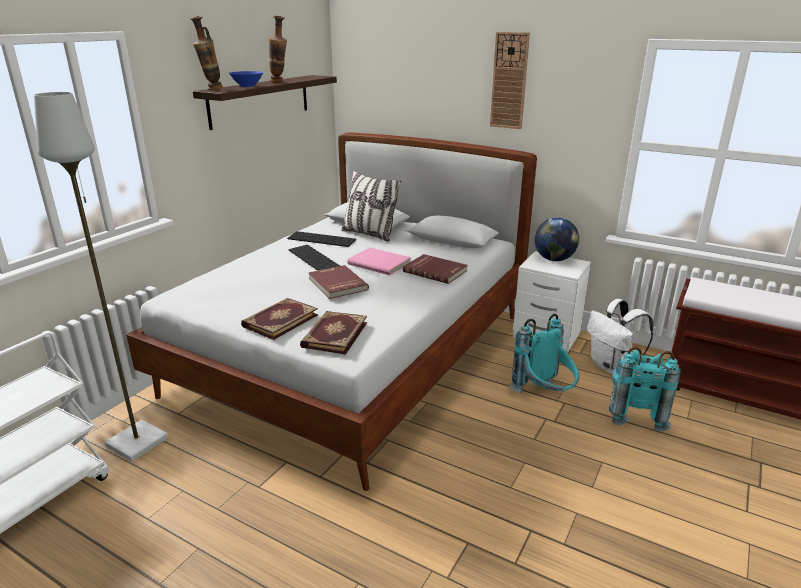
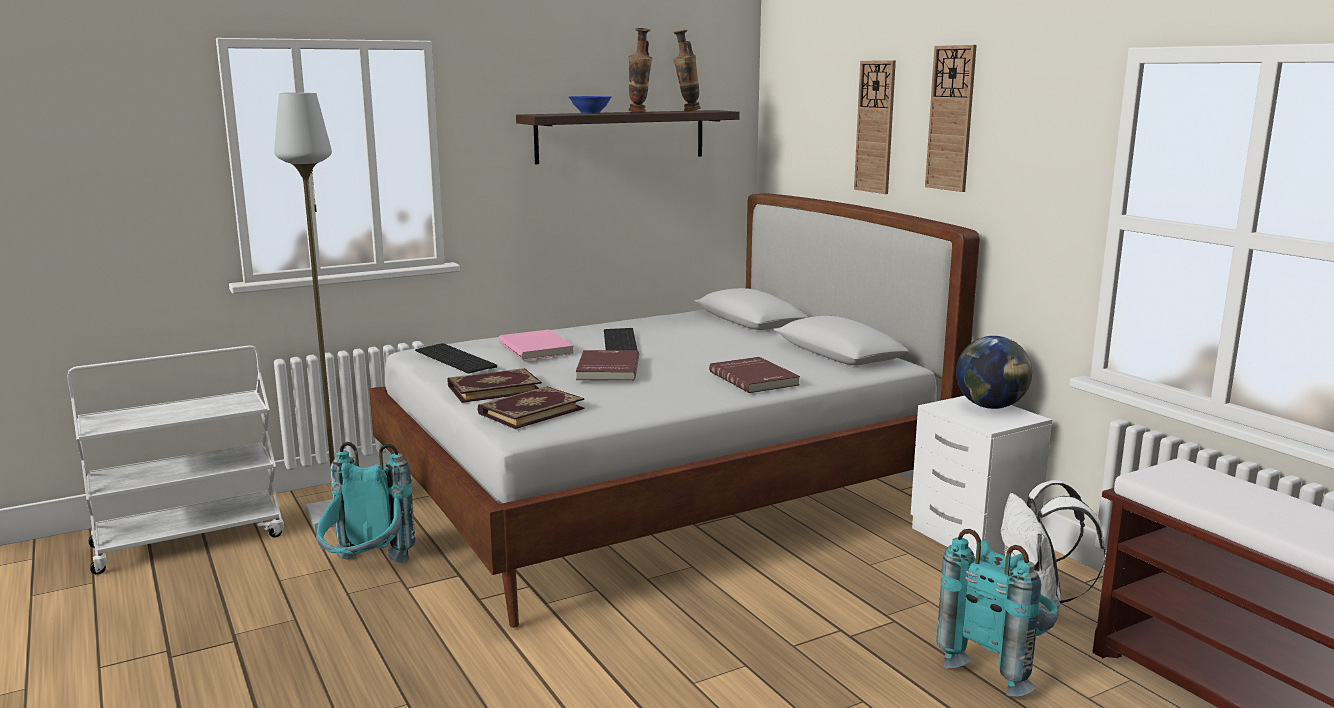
camera: 30 degrees right, 10 degrees down
(211, 90) = (537, 114): vase -> vase (686, 111)
(322, 239) = (664, 327): keyboard -> keyboard (457, 358)
(369, 234) = (732, 331): pillow -> none
(380, 263) = (694, 359): pink book -> pink book (537, 348)
(444, 86) = (875, 127): none -> wall clock
(544, 396) = (872, 606): turquoise backpack -> turquoise backpack (366, 572)

